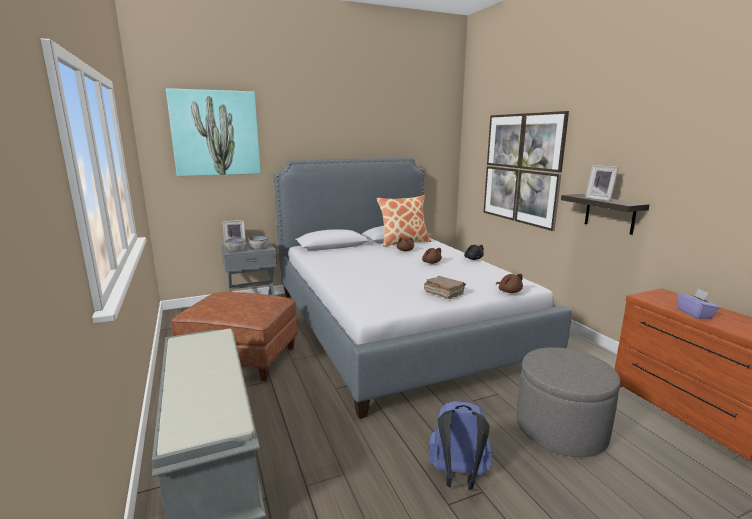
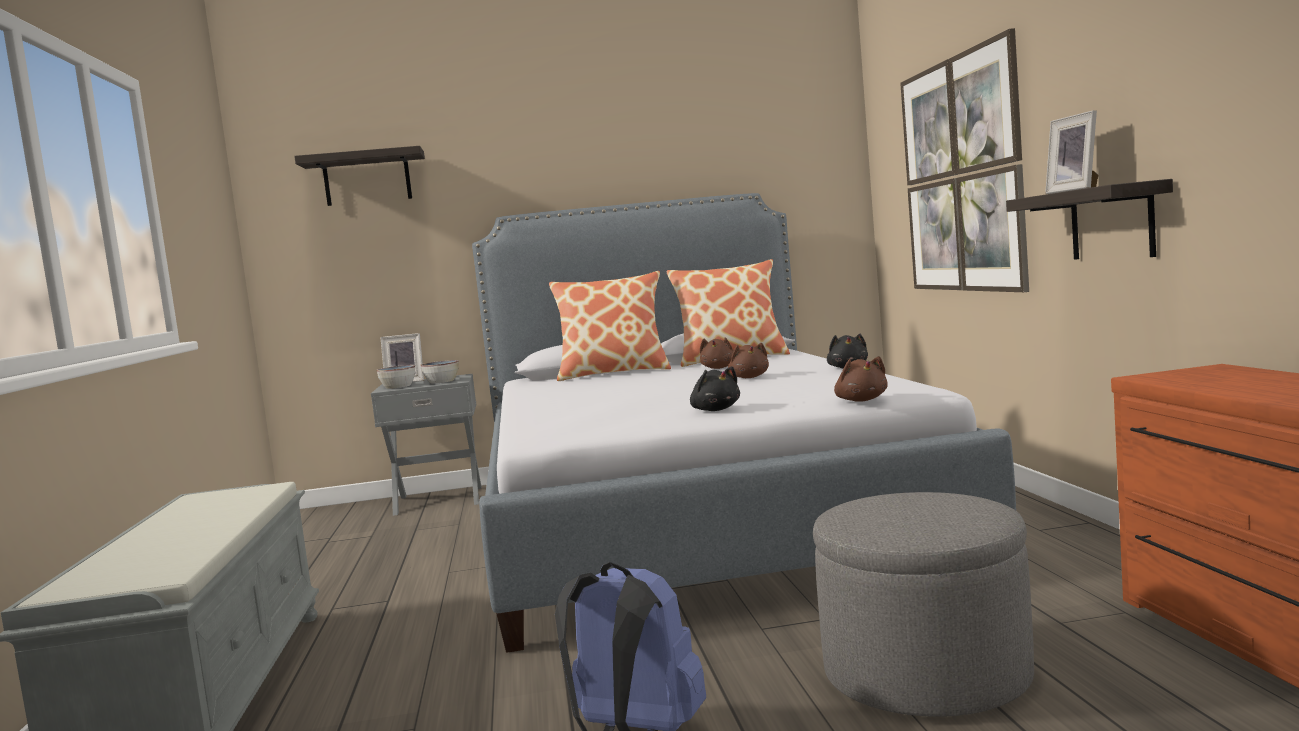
camera: 15 degrees right, 10 degrees down
(215, 133) = (367, 179): picture -> shelf
(240, 359) = (358, 572): brown ottoman -> none
(351, 248) = (614, 373): none -> pillow
(443, 293) = (715, 410): brown book -> black plush toy
(694, 313) = (1242, 389): purple tissue box -> none

